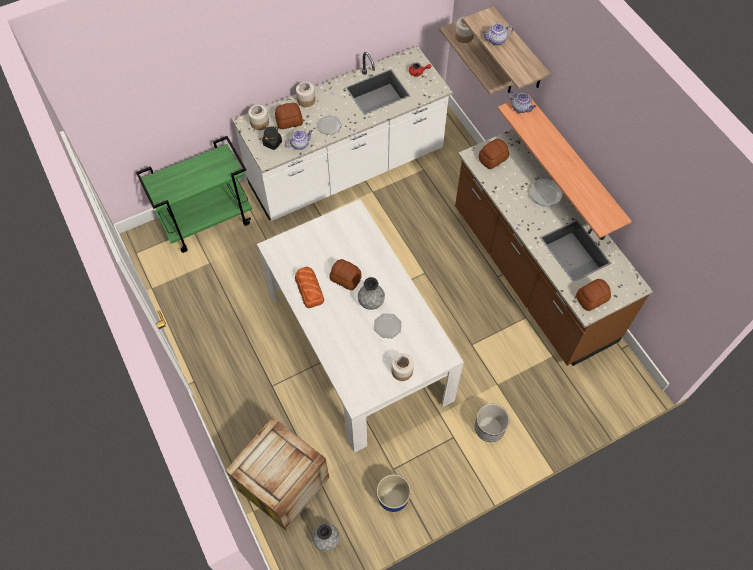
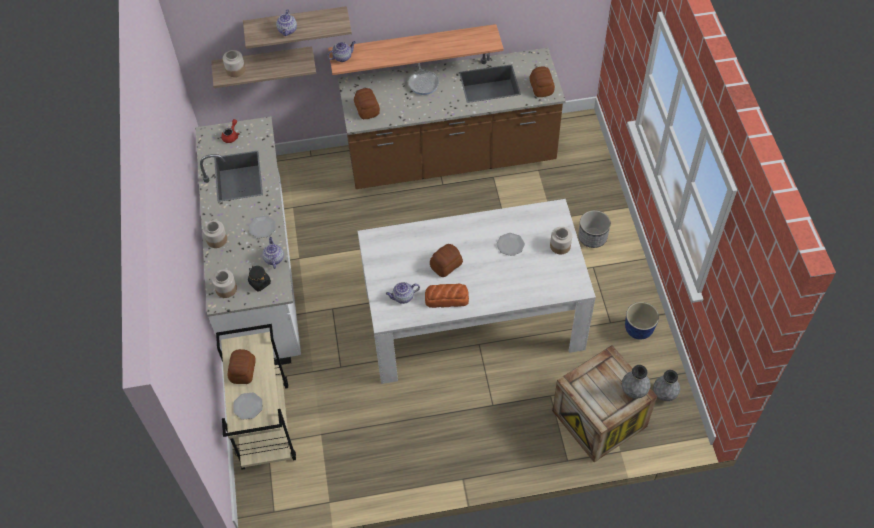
camera: 70 degrees left, 5 degrees down
(170, 182) = (248, 406): none -> plate
(208, 221) = (264, 424): green cart -> beige cart
(289, 121) = (237, 261): bread -> bread (242, 371)
(299, 254) = (403, 297): none -> teapot
(371, 303) = (480, 251): grey vase -> grey vase (634, 391)

